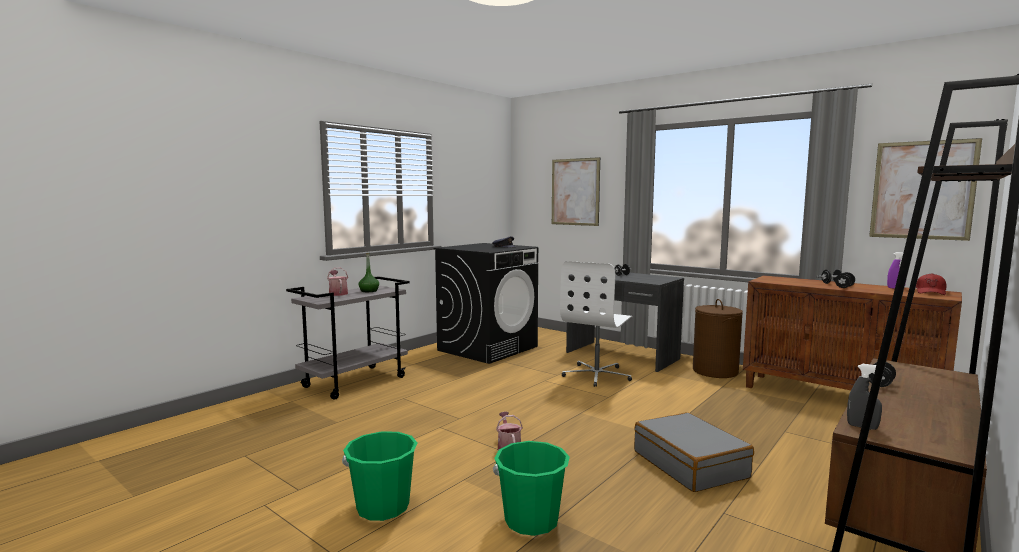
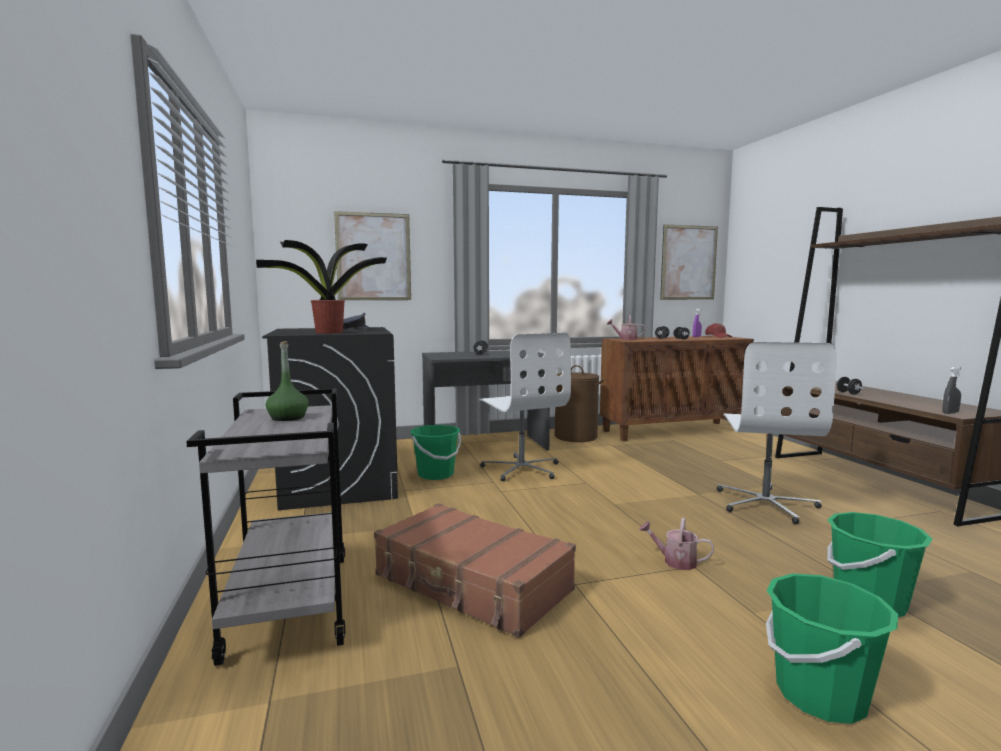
camera: 55 degrees left, 0 degrees up
(337, 293) = (253, 432): watering can -> watering can (625, 339)
(411, 405) = (472, 584): none -> brown suitcase
(471, 248) = (327, 332): none -> potted plant
(541, 360) = (436, 474): none -> green bucket
(690, 464) = (766, 504): grey suitcase -> white office chair

